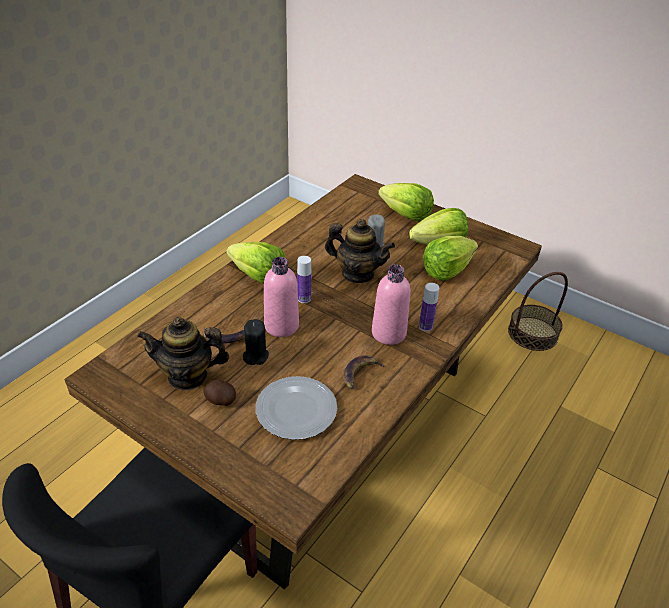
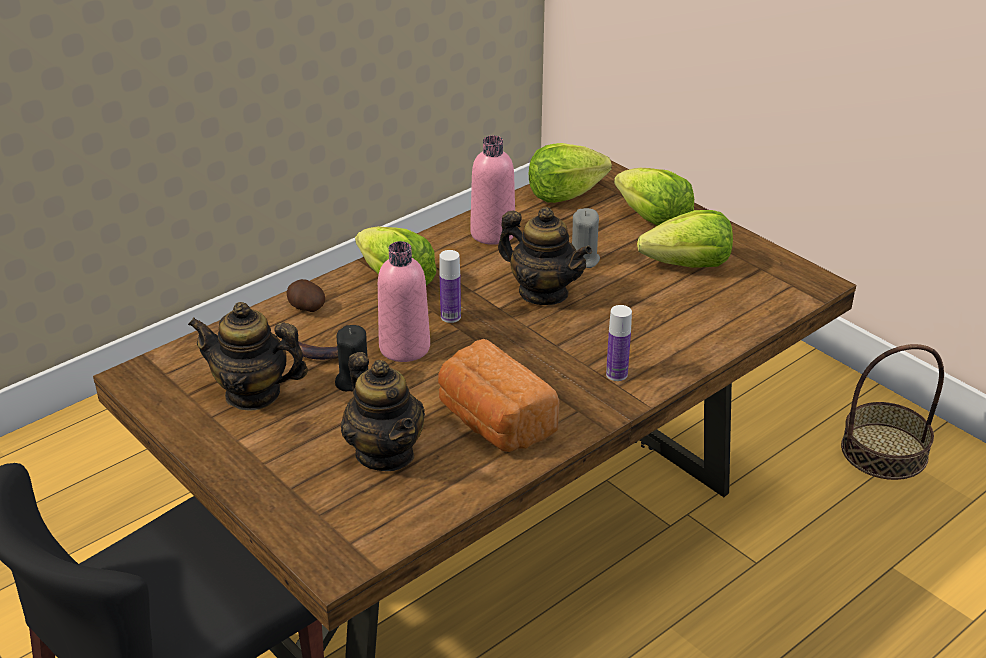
camera: 15 degrees right, 5 degrees down
(220, 400) = (285, 429): potato -> potato (306, 308)
(296, 409) = (385, 453): plate -> teapot
(360, 374) = (493, 422): banana -> bread
(388, 333) = (557, 376): pink bottle -> pink bottle (493, 233)
(446, 270) = (683, 303): lettuce -> lettuce (564, 194)

